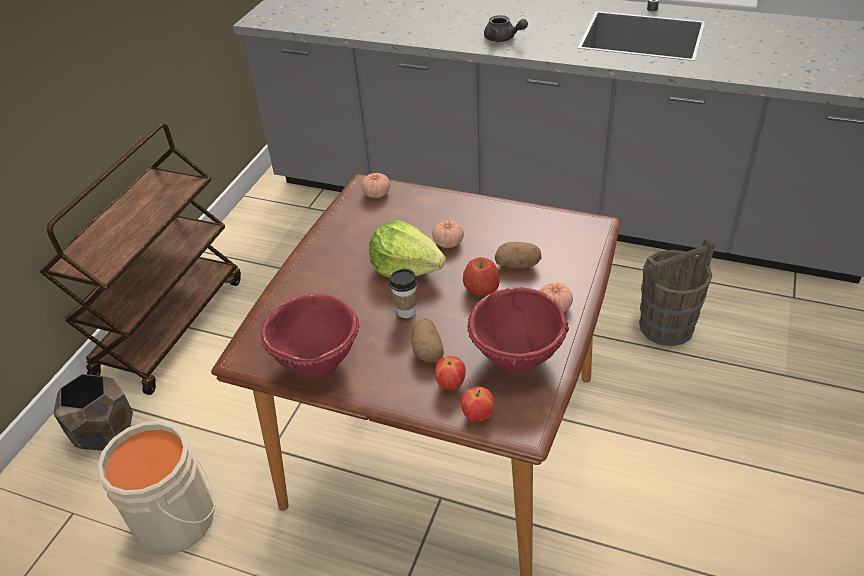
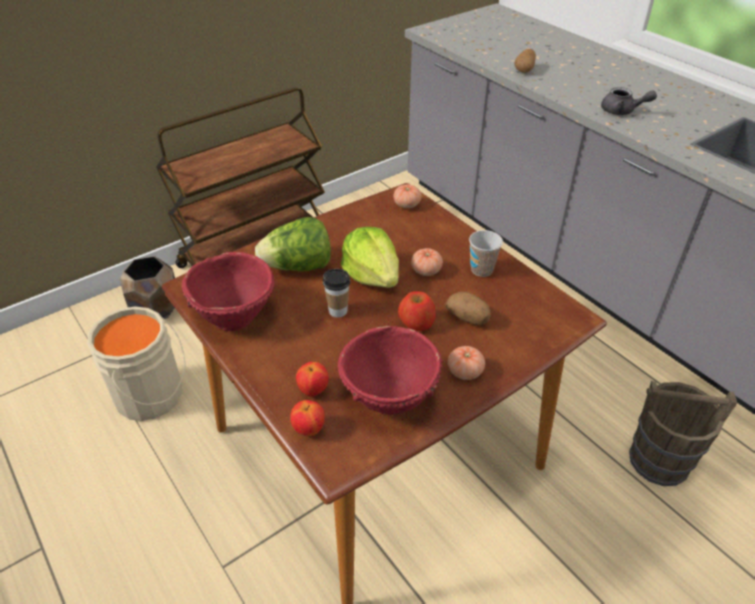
camera: 30 degrees right, 0 degrees up
(332, 292) = (298, 267): none -> lettuce
(427, 350) = (323, 351): potato -> potato (524, 70)
(492, 221) = (481, 270): none -> cup
(503, 39) = (622, 111): grey teapot -> grey teapot turned 45 degrees counterclockwise

